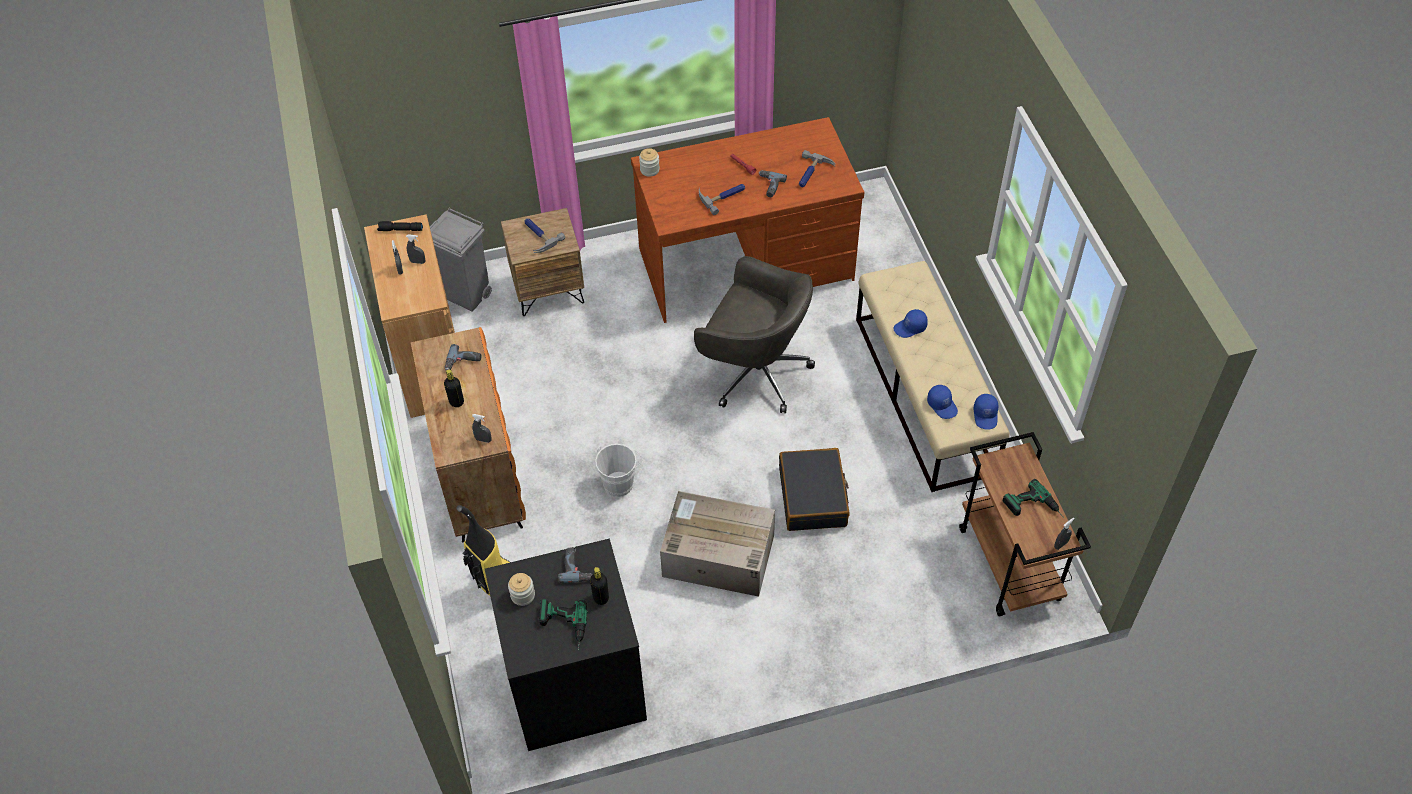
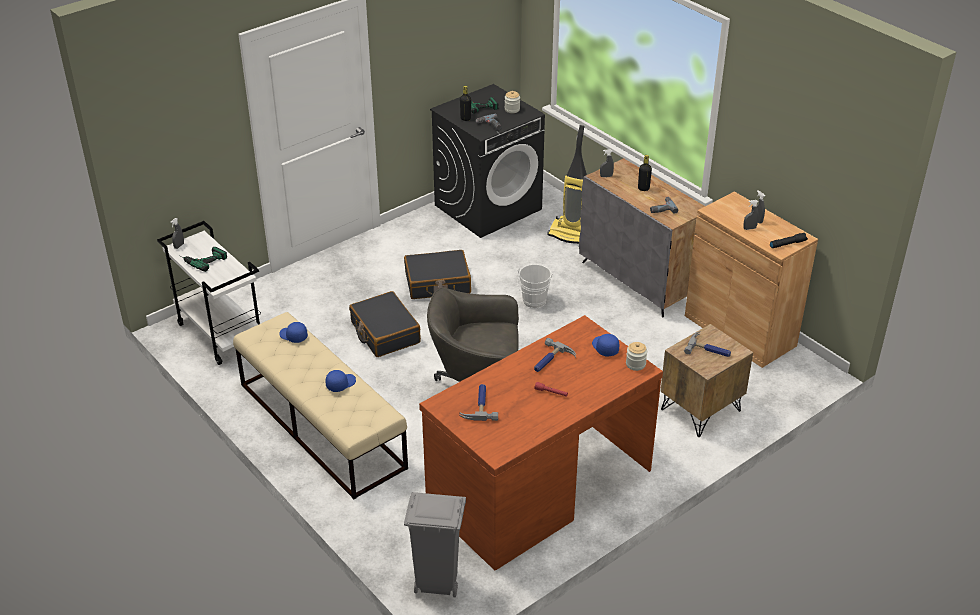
camera: 155 degrees right, 15 degrees down
(468, 296) = (761, 385): grey trash can -> grey trash can (436, 583)
(478, 473) = (639, 280): orange cabinet -> grey cabinet
(716, 556) = (437, 283): cardboard box -> black suitcase
(768, 186) = (514, 382): power drill -> none
(986, 415) = (255, 339): blue cap -> blue cap (604, 348)
(1010, 564) = (219, 334): brown cart -> white cart

